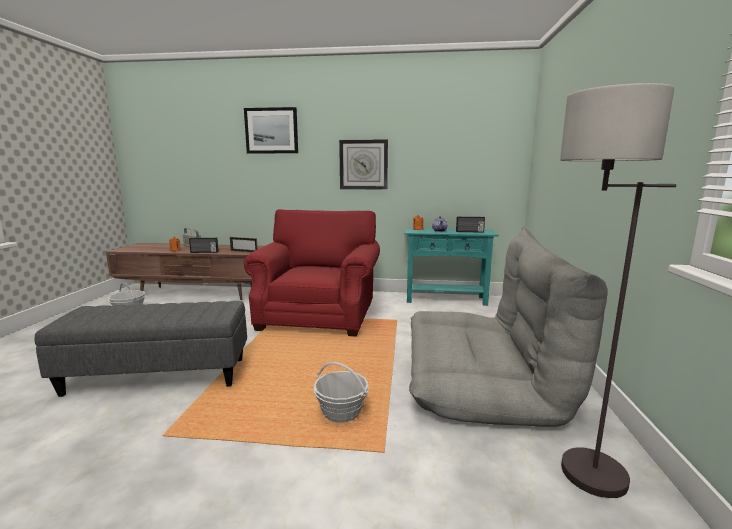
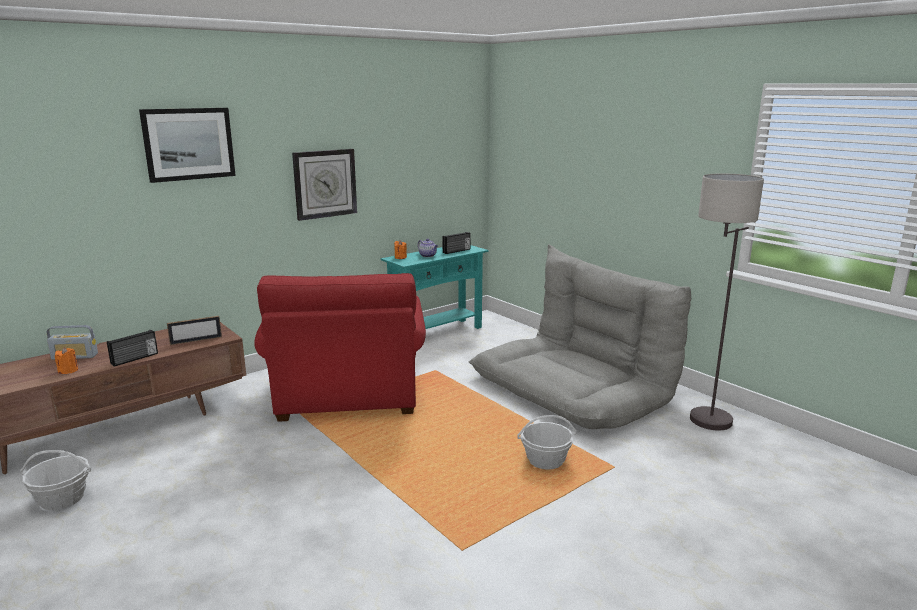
camera: 45 degrees left, 5 degrees up
(158, 376) = (331, 524): grey ottoman -> none
(319, 314) = (347, 394): red armchair -> red armchair turned 150 degrees counterclockwise

